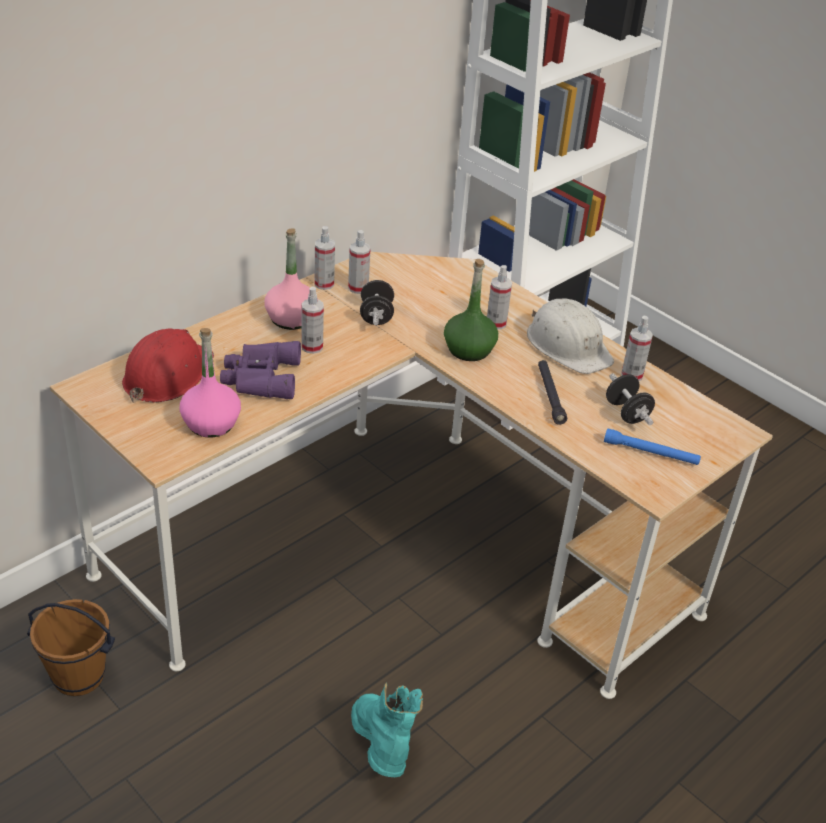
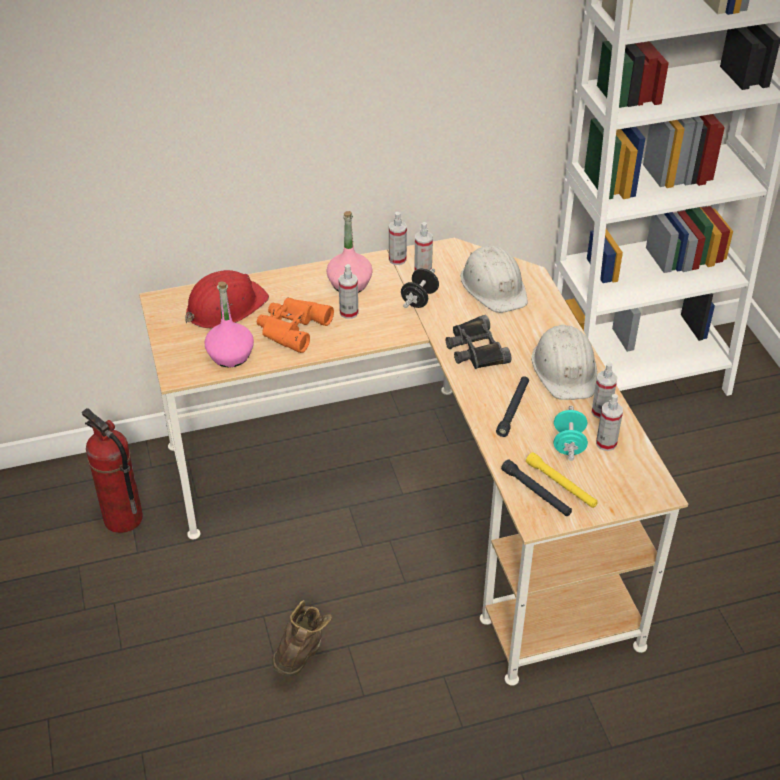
camera: 30 degrees right, 5 degrees up
(78, 677) = (122, 518): brown bucket -> fire extinguisher
(259, 378) = (291, 328): purple binoculars -> orange binoculars
(382, 750) = (302, 654): turquoise boot -> brown boot
(441, 287) = (494, 286): none -> white hard hat
(469, 349) = (475, 349): green bottle -> black binoculars
(496, 323) = (516, 332): spray bottle -> spray bottle (606, 443)
(626, 413) = (568, 444): black dumbbell -> turquoise dumbbell
(634, 467) = (536, 492): none -> black flashlight
(650, 453) = (561, 485): blue flashlight -> yellow flashlight

